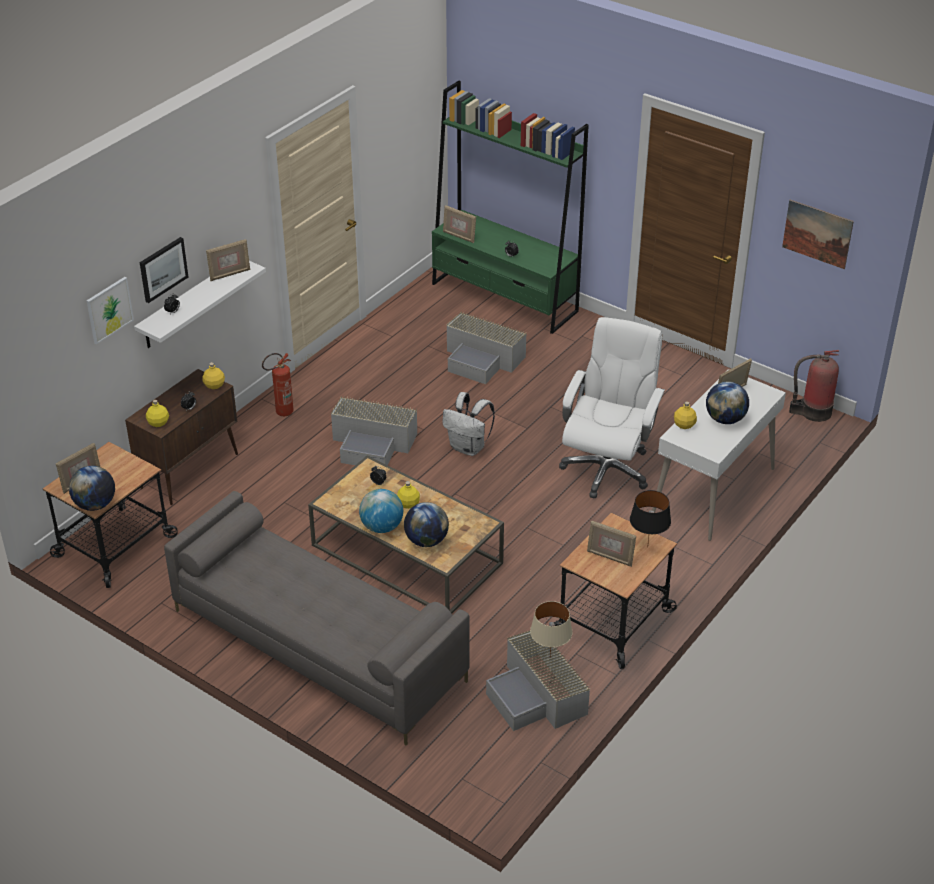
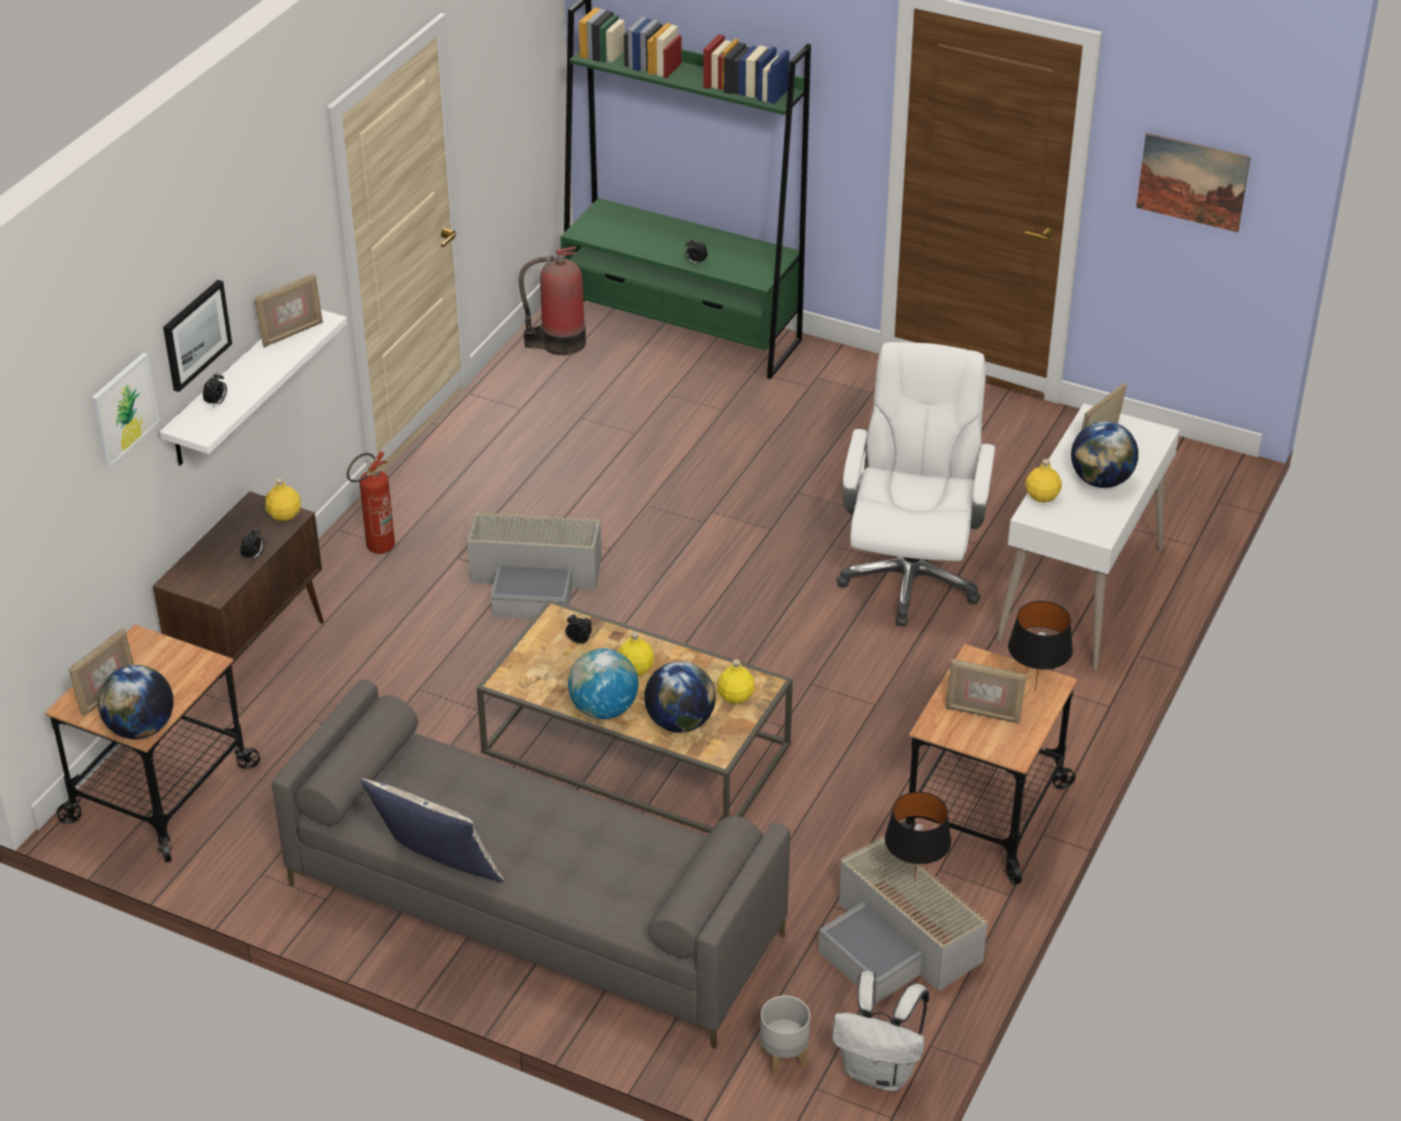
camera: 10 degrees left, 0 degrees up
(158, 423) = (210, 585): yellow bottle -> yellow bottle (736, 696)
(252, 614) = (437, 872): none -> pillow
(446, 757) = (783, 1058): none -> grey planter
(459, 236) = (606, 240): picture frame -> none
(468, 447) = (688, 570): white backpack -> white backpack (880, 1072)
(483, 359) = (674, 429): grey storage box -> none
(550, 657) = (914, 880): beige table lamp -> black table lamp
(813, 412) = (1197, 457): fire extinguisher -> fire extinguisher (559, 343)

